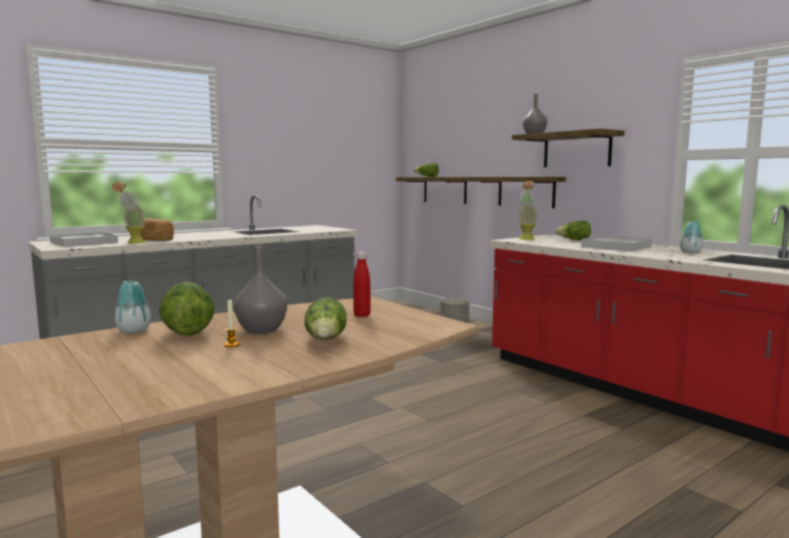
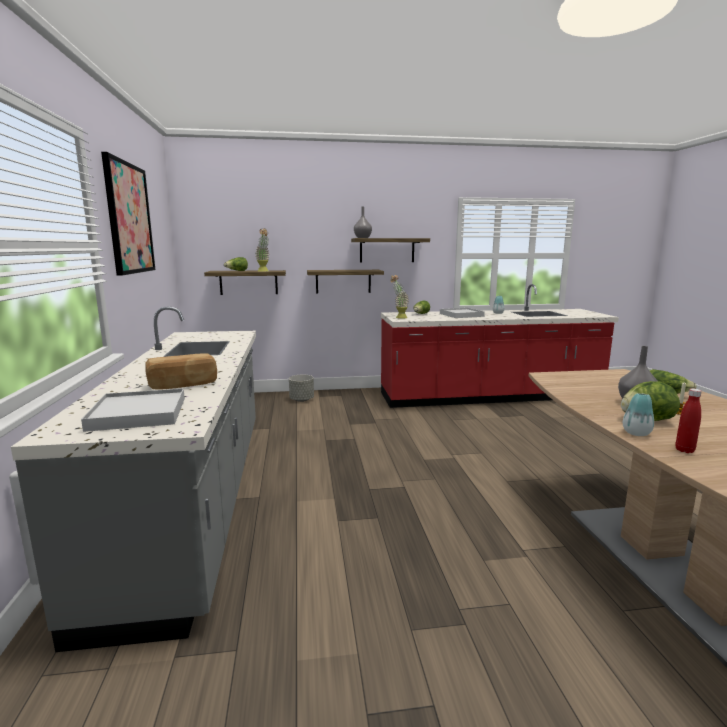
camera: 60 degrees left, 5 degrees up
(132, 243) = (207, 393): potted plant -> potted plant (264, 271)
(289, 128) = (129, 218): none -> picture
(362, 315) = (593, 381): red bottle -> red bottle (684, 450)

